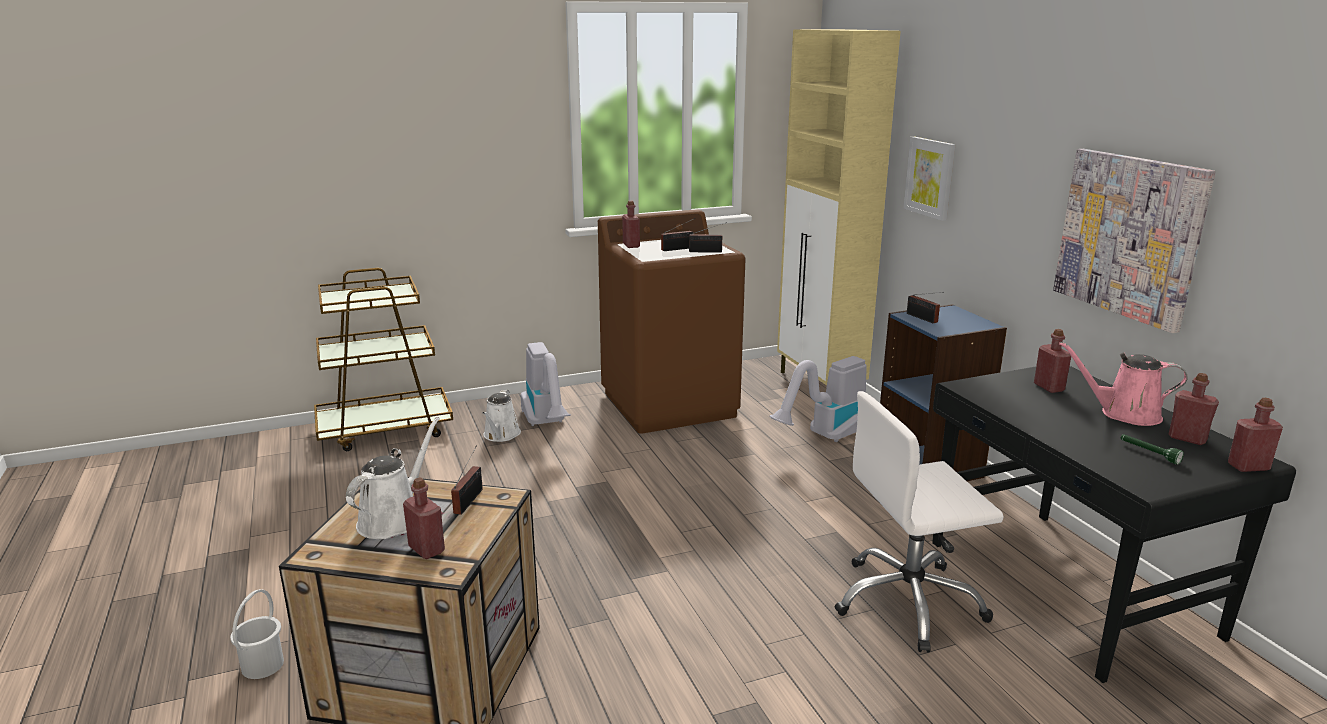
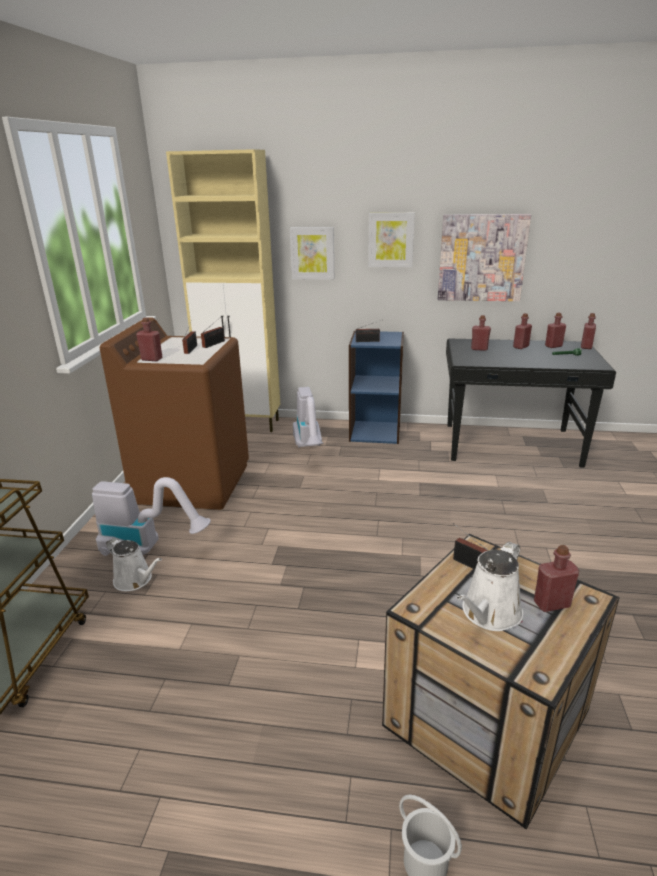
camera: 60 degrees left, 5 degrees up
(394, 519) = (489, 614): white watering can -> white watering can turned 105 degrees counterclockwise
(908, 602) = (501, 488): white office chair -> none
(1014, 177) = (391, 240): none -> picture
(1124, 414) = (520, 347): pink watering can -> red bottle

